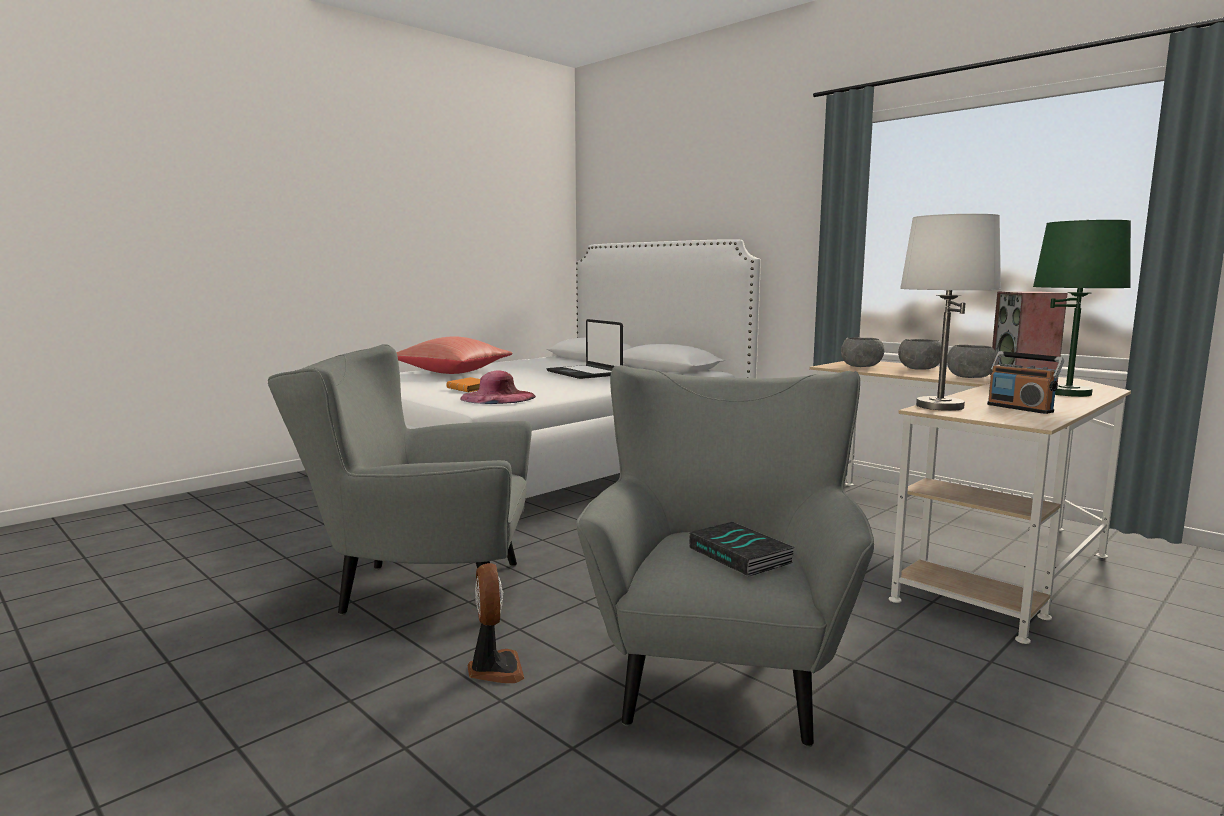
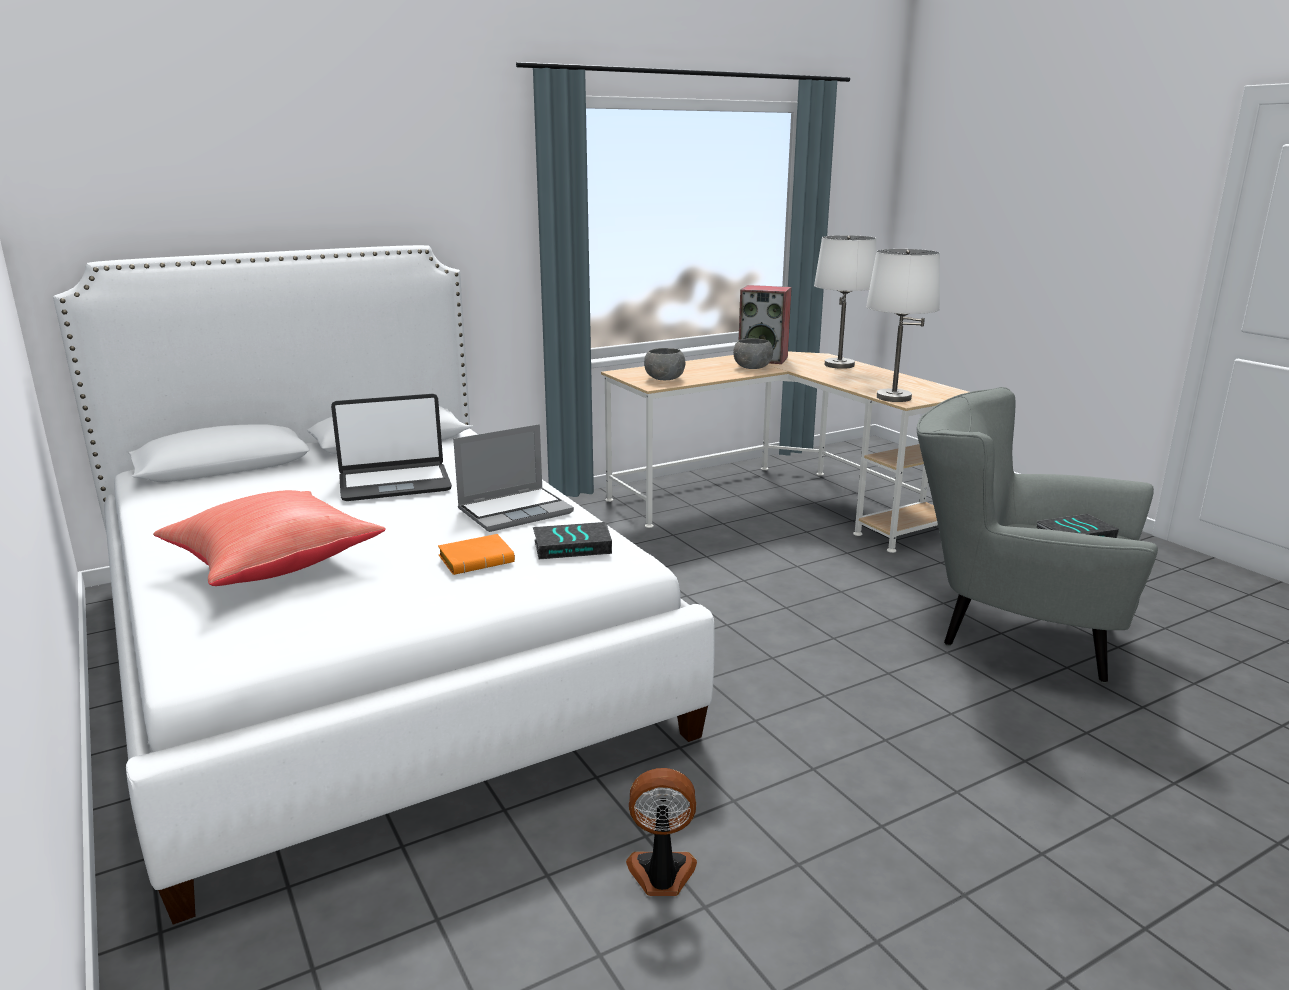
camera: 75 degrees left, 10 degrees up
(418, 589) = (849, 774): grey armchair -> none
(494, 669) = (1034, 732): fan -> fan (661, 875)
(498, 397) = (573, 546): pink hat -> book
(553, 388) = (516, 511): none -> laptop
(920, 369) = (693, 369): grey bowl -> none
(1020, 408) = (903, 385): radio -> none
(1068, 393) = (839, 365): green table lamp -> white table lamp

